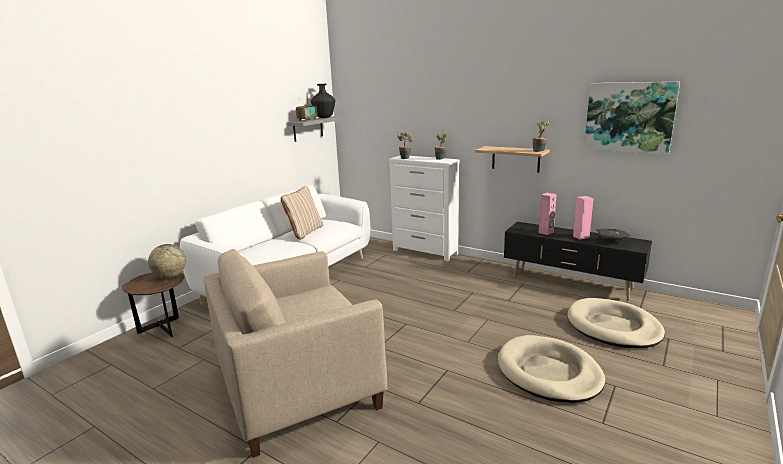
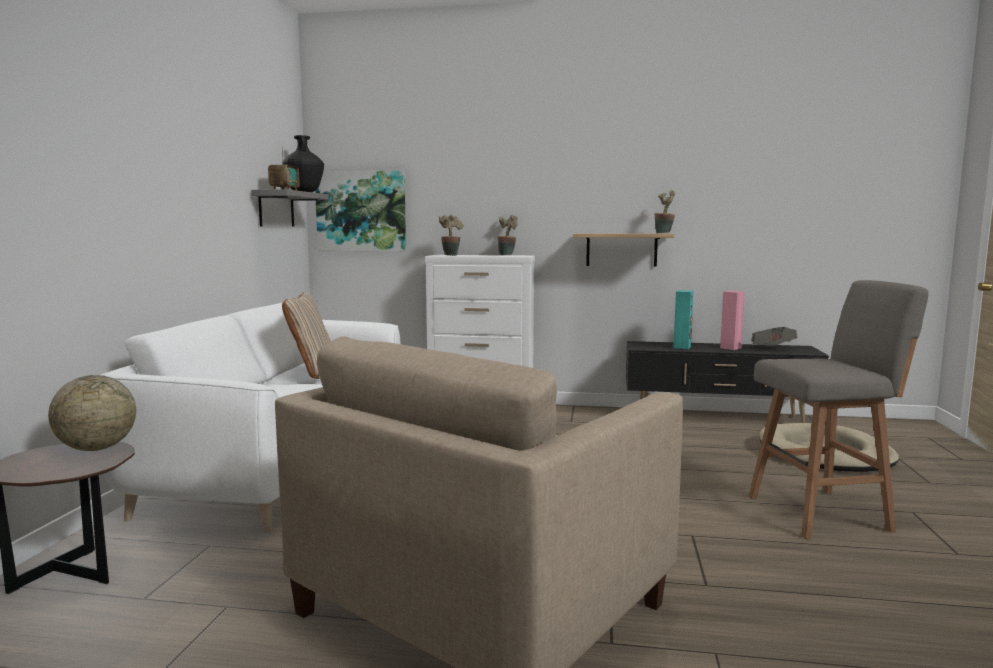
camera: 25 degrees left, 10 degrees down
(546, 232) = (682, 347): pink speaker -> turquoise speaker
(548, 372) = (822, 513): beige dog bed -> grey stool
(629, 117) = (772, 186): picture -> picture (361, 211)

